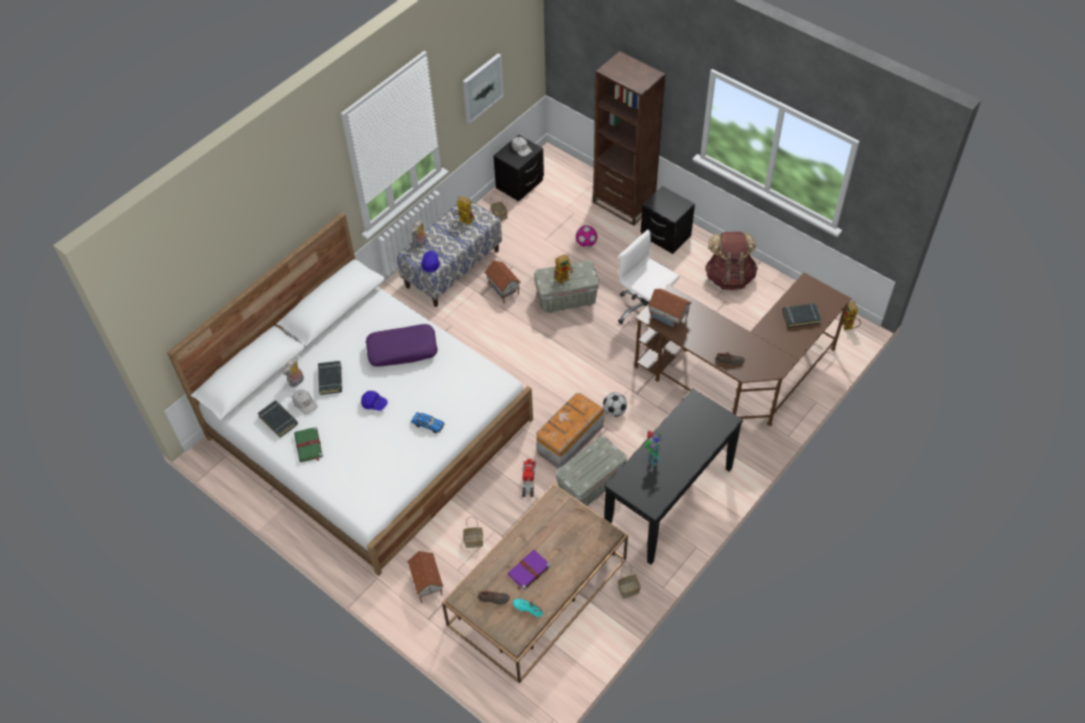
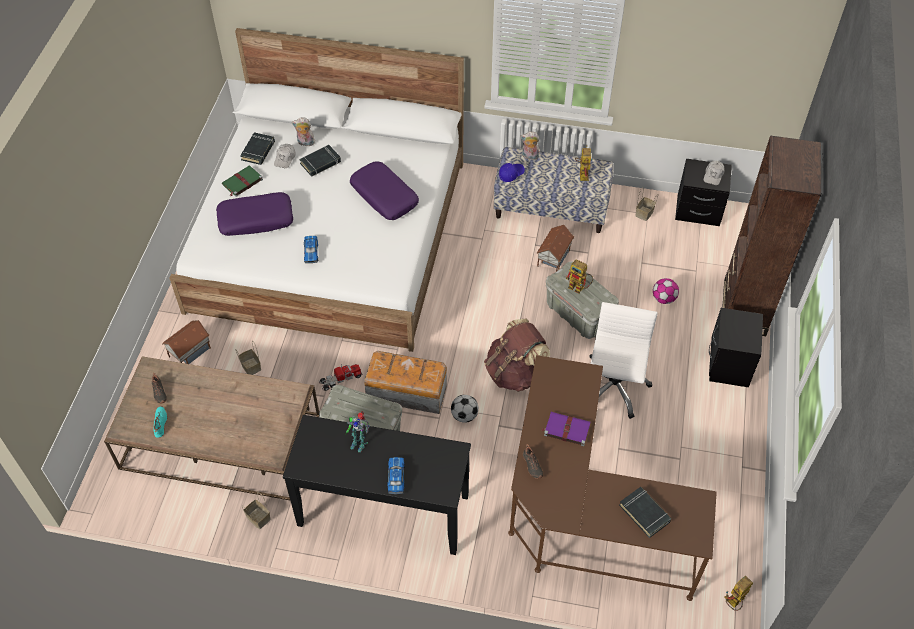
camera: 60 degrees right, 0 degrees up
(363, 450) = (256, 219): none -> purple pillow
(374, 404) = (311, 204): blue cap -> none
(482, 87) = (696, 75): picture -> none
(528, 571) = (201, 406): purple book -> purple book (566, 429)
(668, 318) = (555, 384): toy house -> none
(698, 446) = (396, 478): none -> toy car
(729, 277) = (717, 448): brown backpack -> brown backpack (514, 372)

